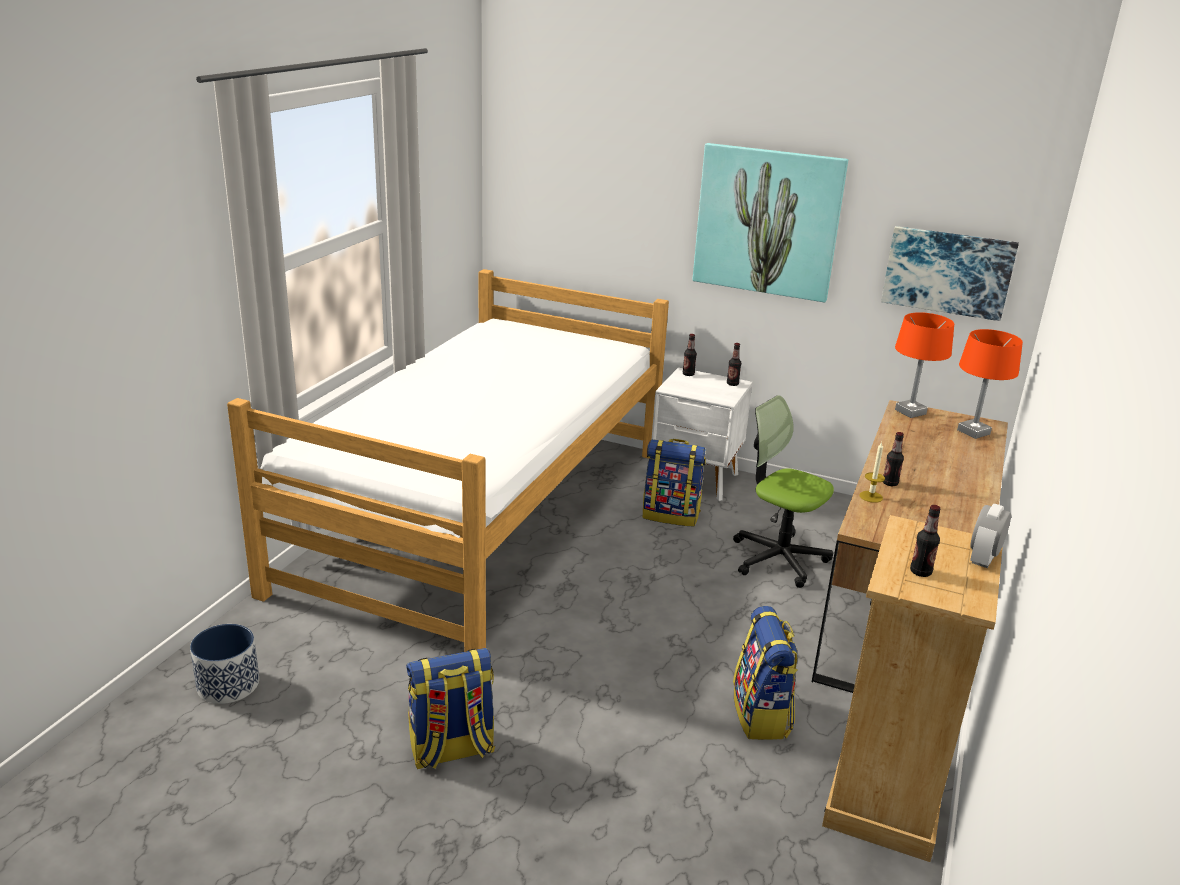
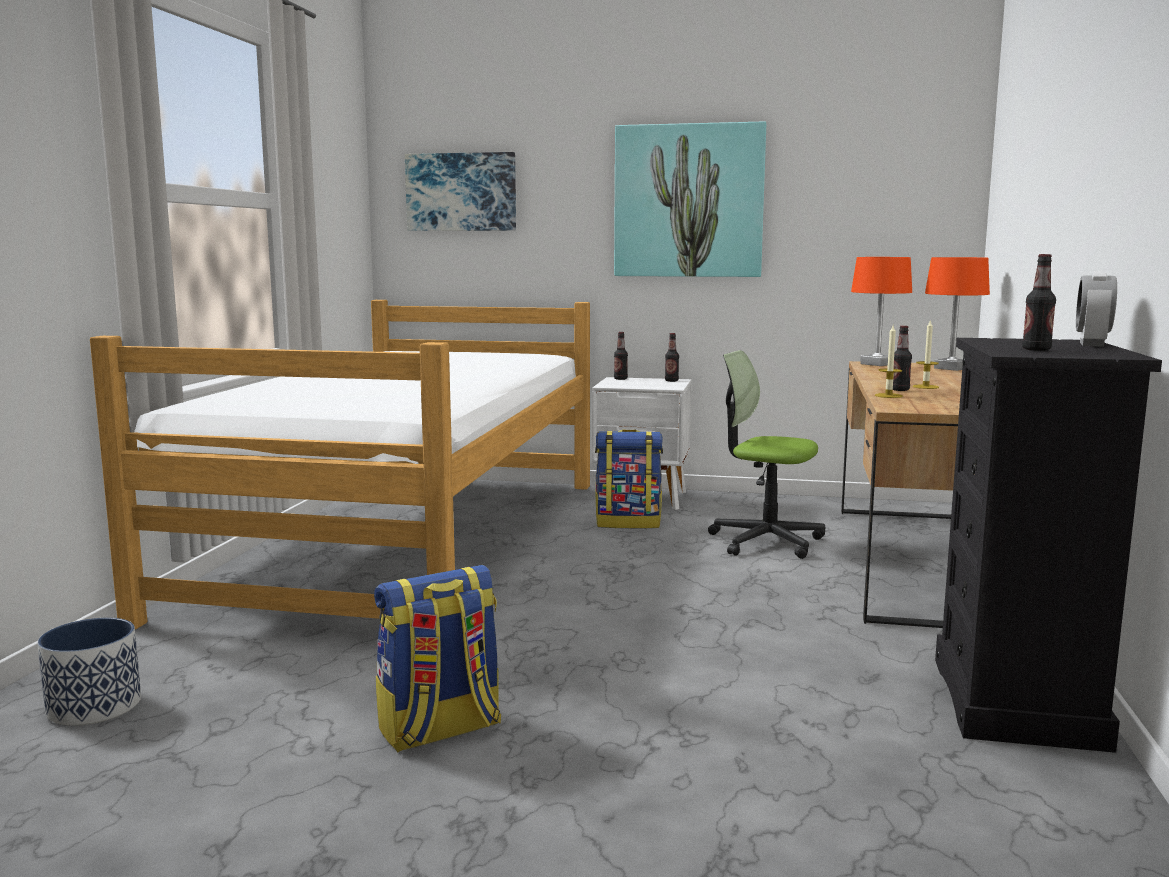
camera: 10 degrees left, 15 degrees down
(762, 715) = (825, 655): backpack -> none
(885, 795) = (1017, 702): beige dresser -> black dresser
(918, 478) = (925, 387): none -> candle
(947, 272) = (883, 226): picture -> picture (461, 192)

